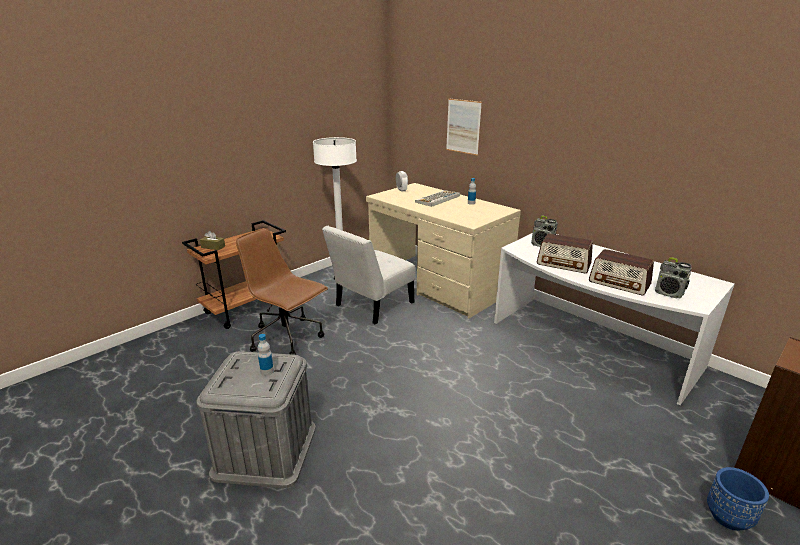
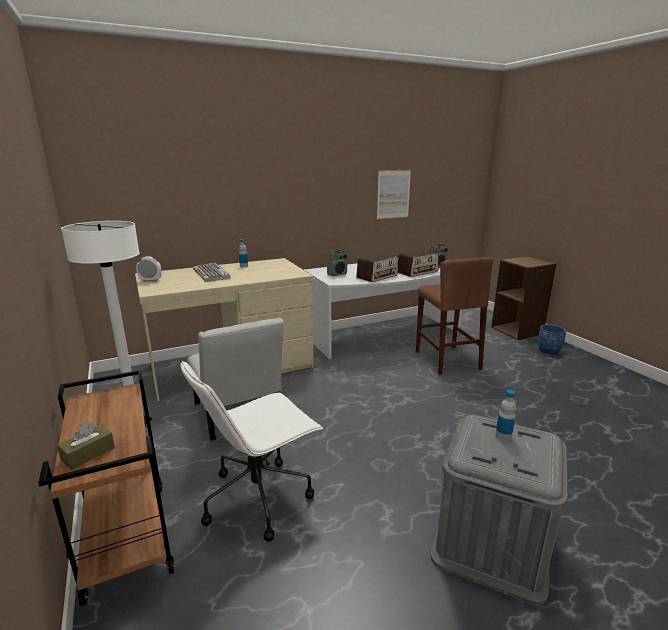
camera: 70 degrees left, 5 degrees down
(287, 338) = (259, 497): brown office chair -> white office chair
(463, 126) = (197, 190): picture -> picture (393, 194)
(572, 401) = (447, 359): none -> brown stool

